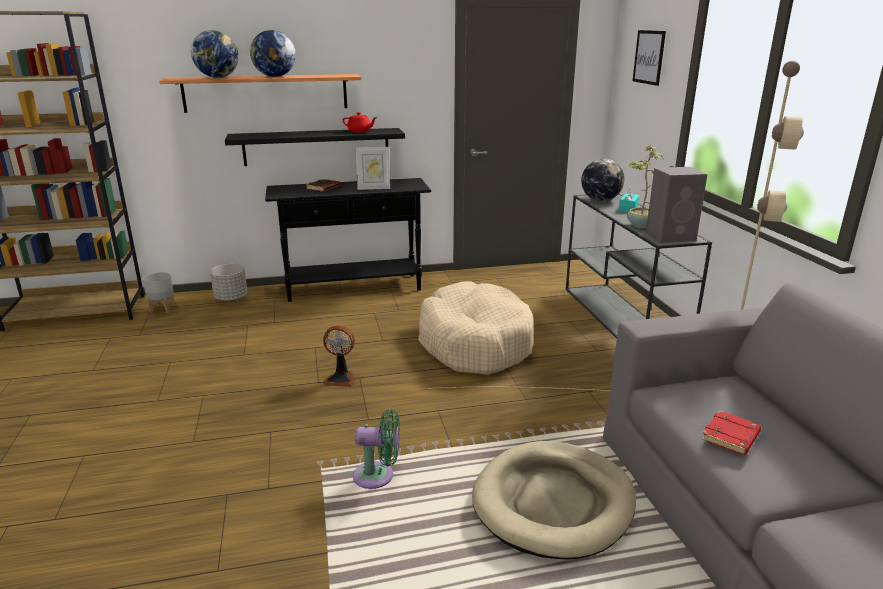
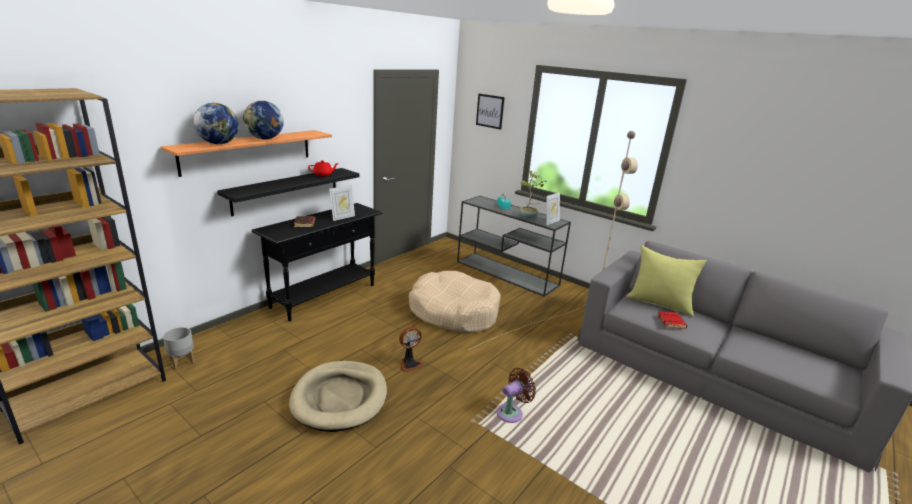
camera: 40 degrees left, 0 degrees up
(231, 298) = (234, 333): grey planter -> none
(378, 476) = (512, 412): green fan -> brown fan
(553, 503) = (599, 386): beige dog bed -> beige dog bed (340, 398)
(600, 200) = (481, 203): globe -> none
(671, 236) = (551, 222): grey speaker -> picture frame
(758, 405) = (659, 303): none -> yellow pillow

